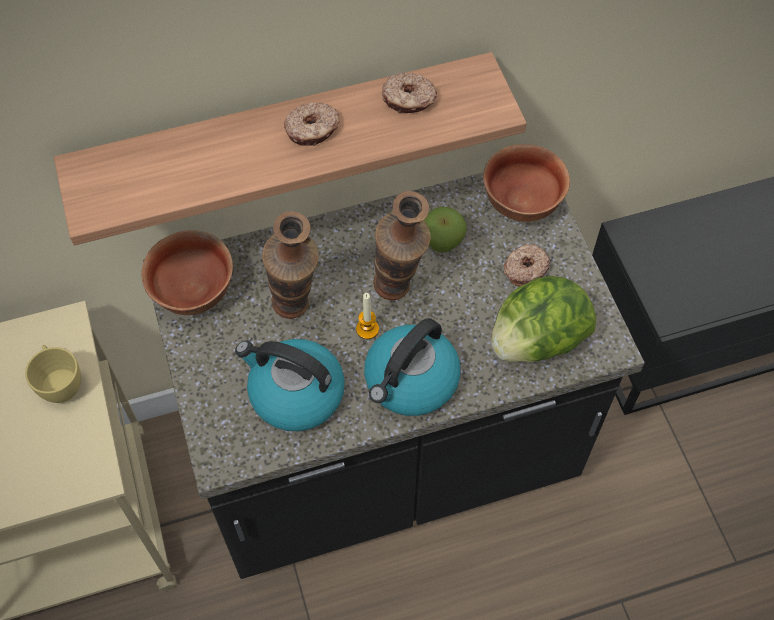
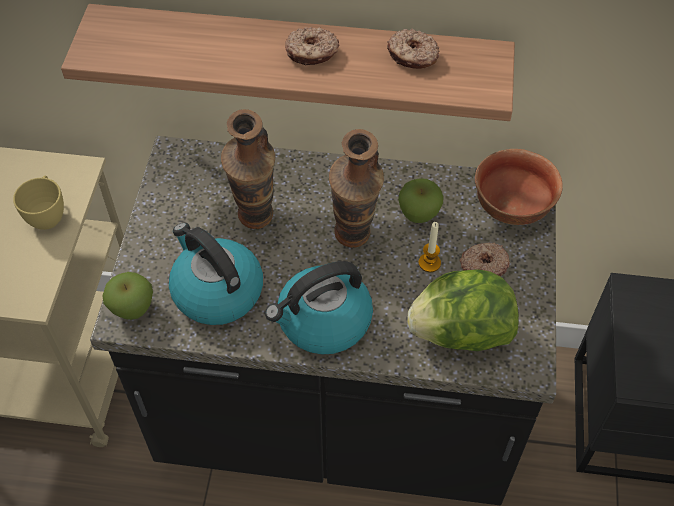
camera: 25 degrees right, 5 degrees down
(195, 291) = (182, 176): bowl -> none
(224, 445) = (133, 309): none -> apple
(367, 329) = (310, 262): candle -> candle (429, 263)

